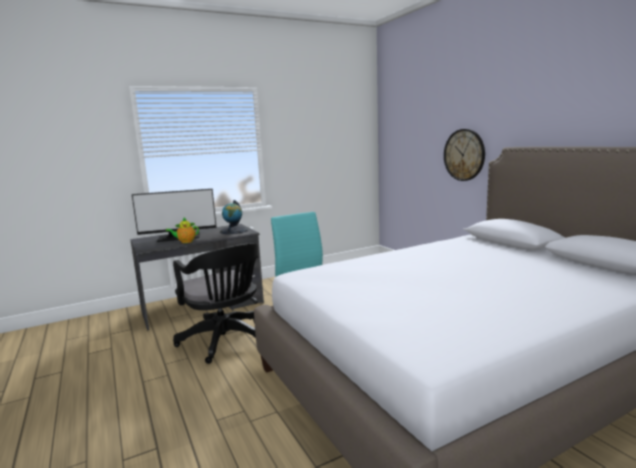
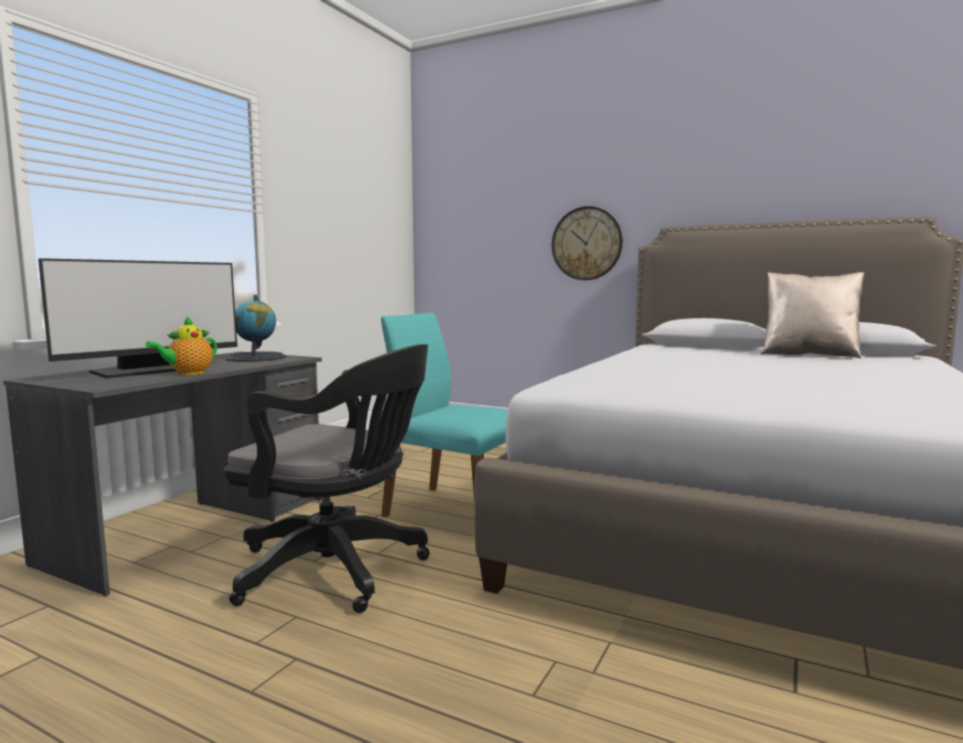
camera: 35 degrees left, 5 degrees down
(556, 262) = (808, 355): none -> beige pillow

